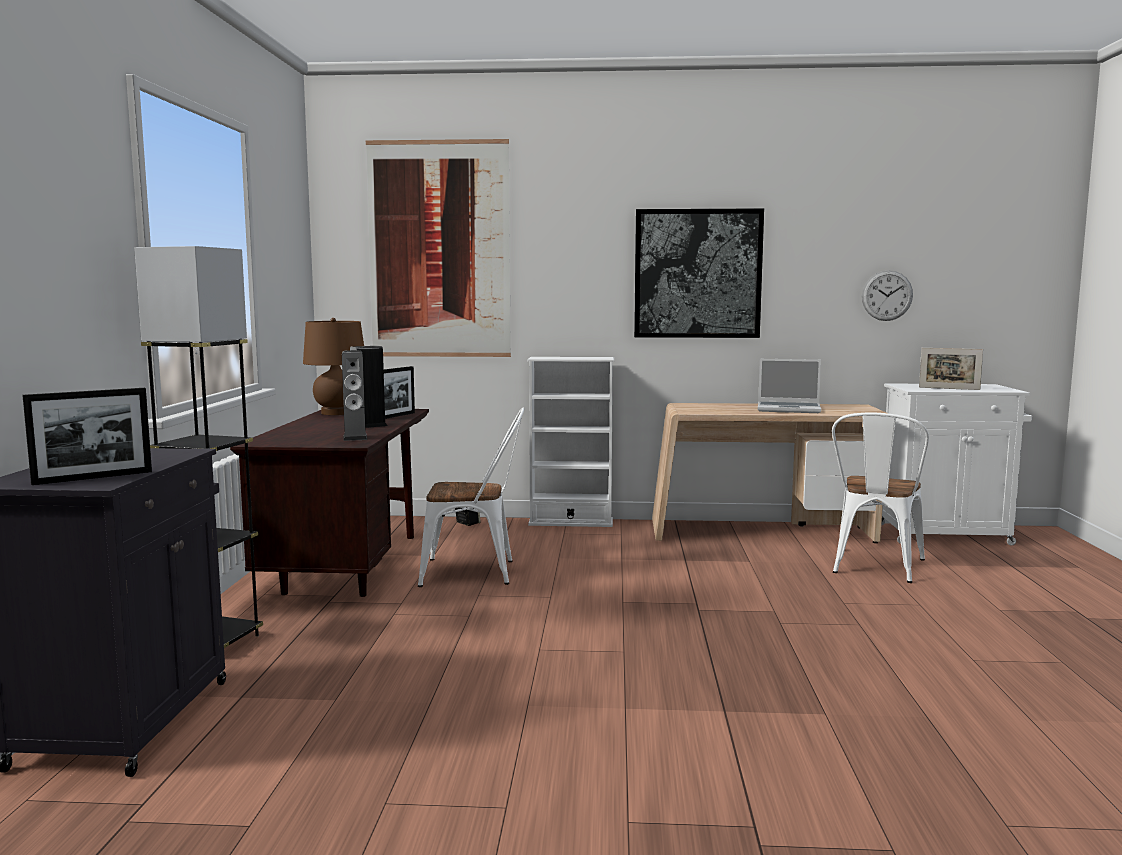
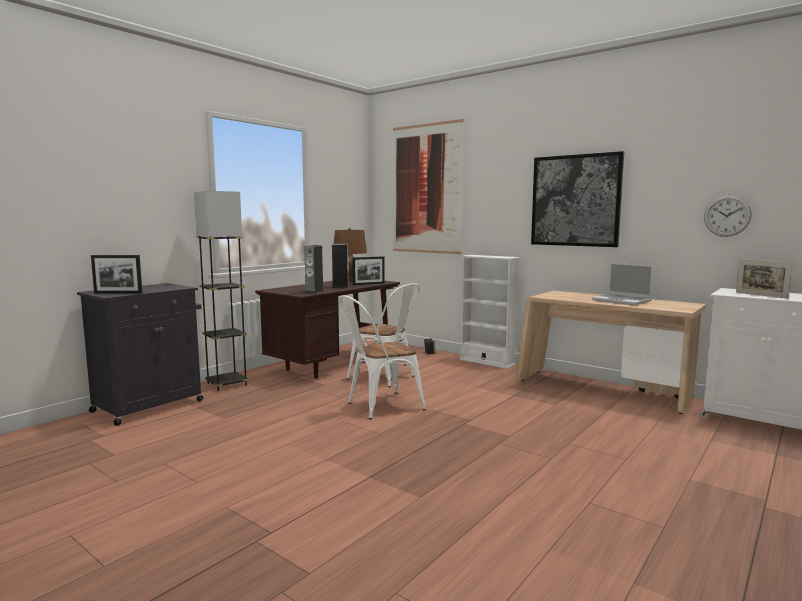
camera: 35 degrees right, 0 degrees up
(875, 568) = (642, 428): white chair -> white chair (379, 406)

